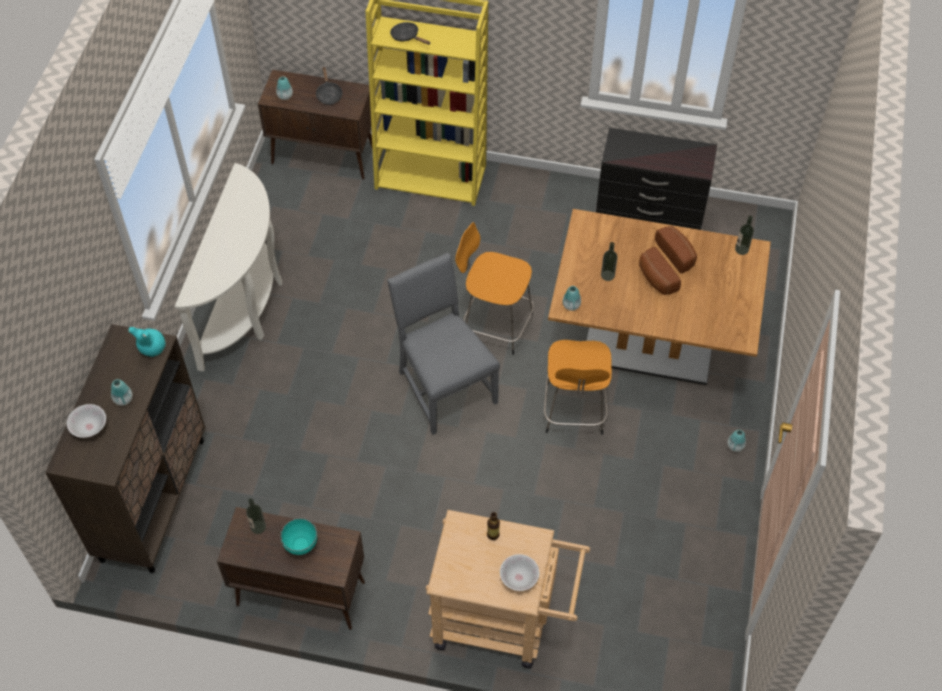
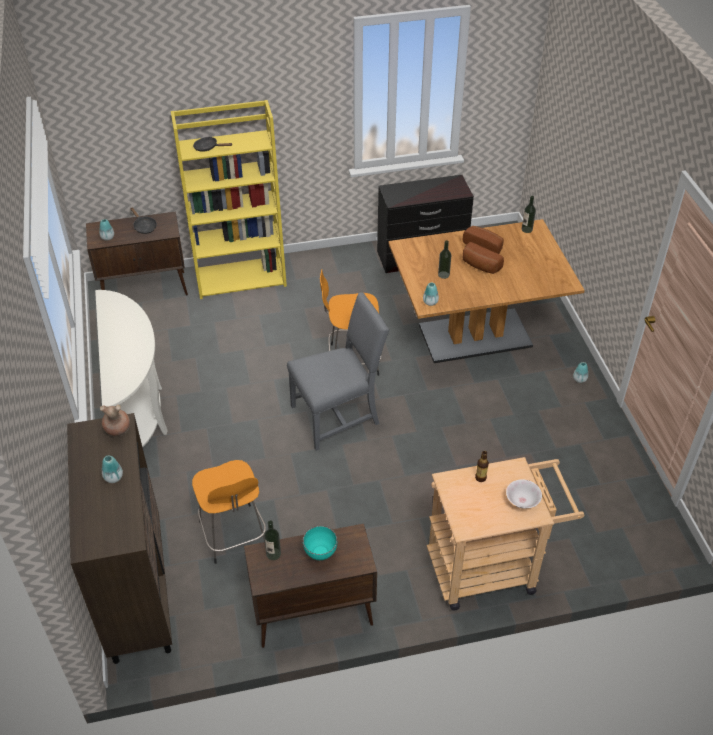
camera: 25 degrees left, 10 degrees down
(89, 428) = (94, 511): white bowl -> none
(151, 349) = (117, 430): turquoise vase -> brown vase
(443, 386) = (338, 415): grey chair -> grey chair turned 120 degrees clockwise
(574, 412) = (449, 398): orange stool -> orange stool (233, 536)

